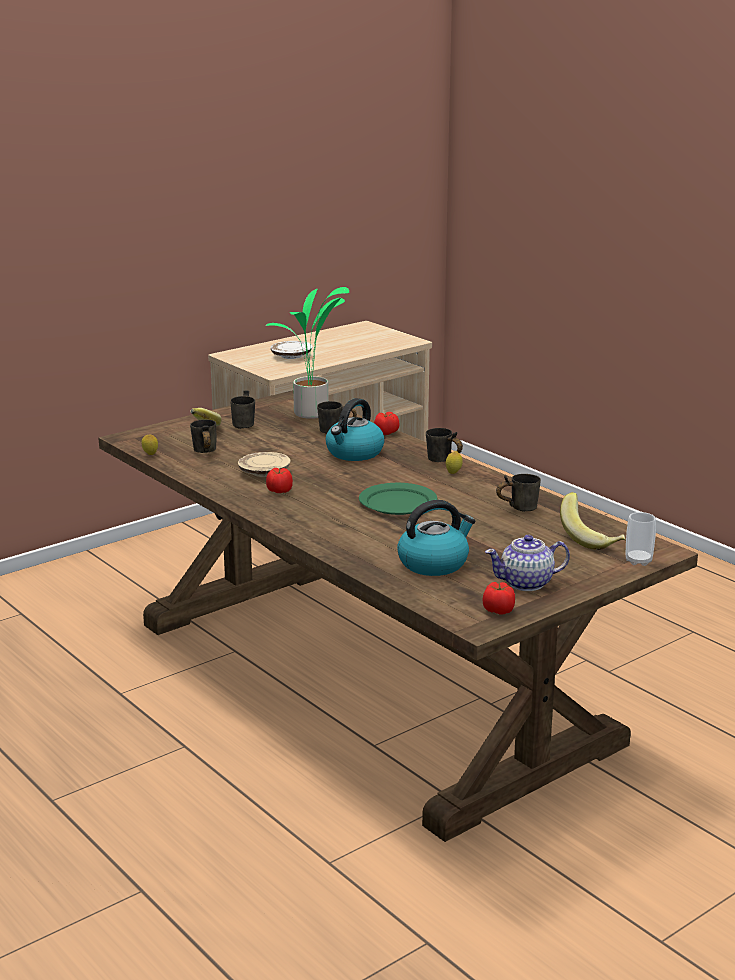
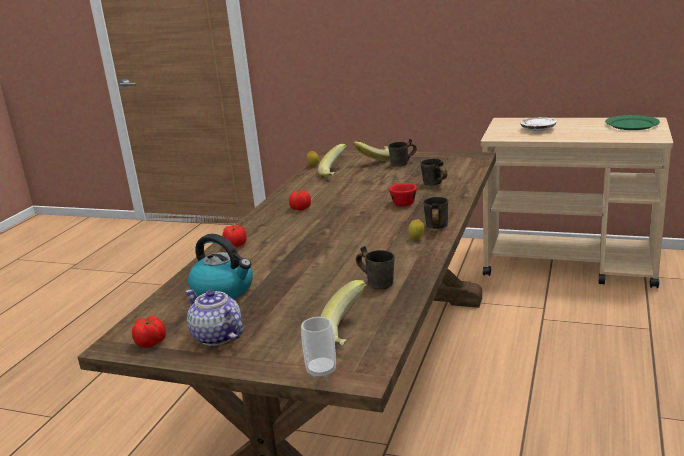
camera: 60 degrees right, 0 degrees up
(202, 453) = (336, 173): grey mug -> banana
(264, 472) = (327, 195): beige plate -> none
(312, 414) = (455, 170): potted plant -> none
(354, 453) = (403, 202): kettle -> red cup
(386, 433) = (461, 196): tomato -> tomato (236, 245)
(397, 502) = (328, 243): green plate -> green plate (631, 125)

